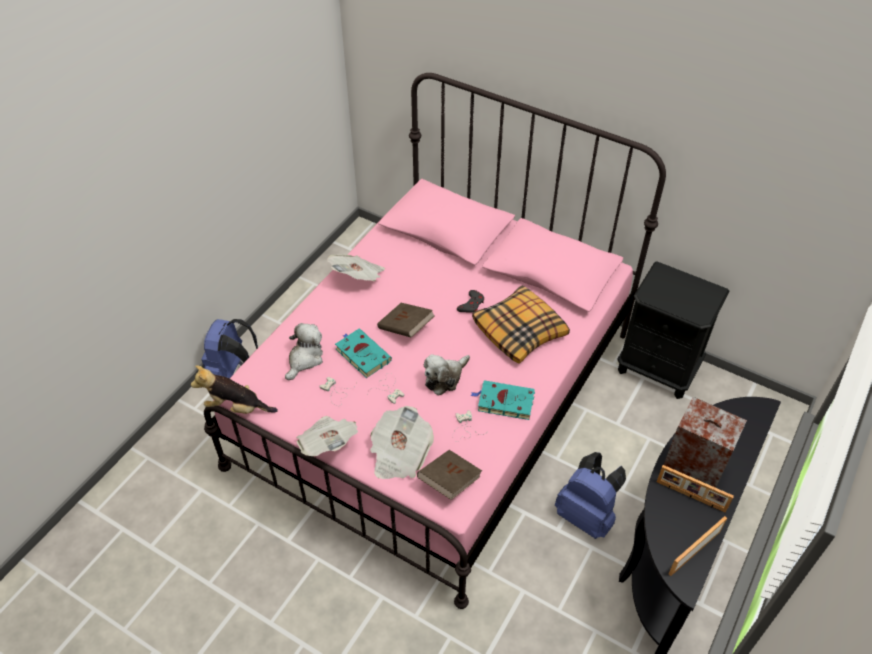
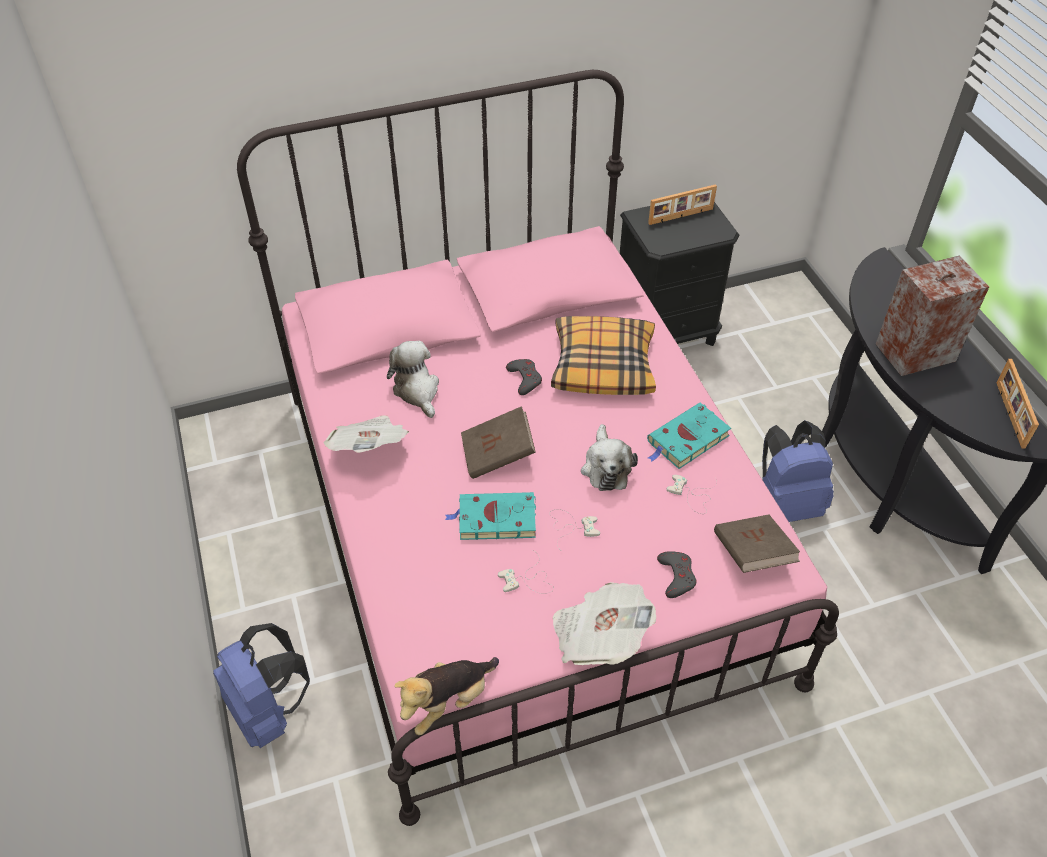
camera: 50 degrees left, 0 degrees up
(305, 359) = (443, 580): plush toy -> plush toy (417, 390)
(399, 454) = (676, 576): newspaper -> grey game controller
(690, 496) = (945, 375): picture frame -> picture frame (681, 217)

